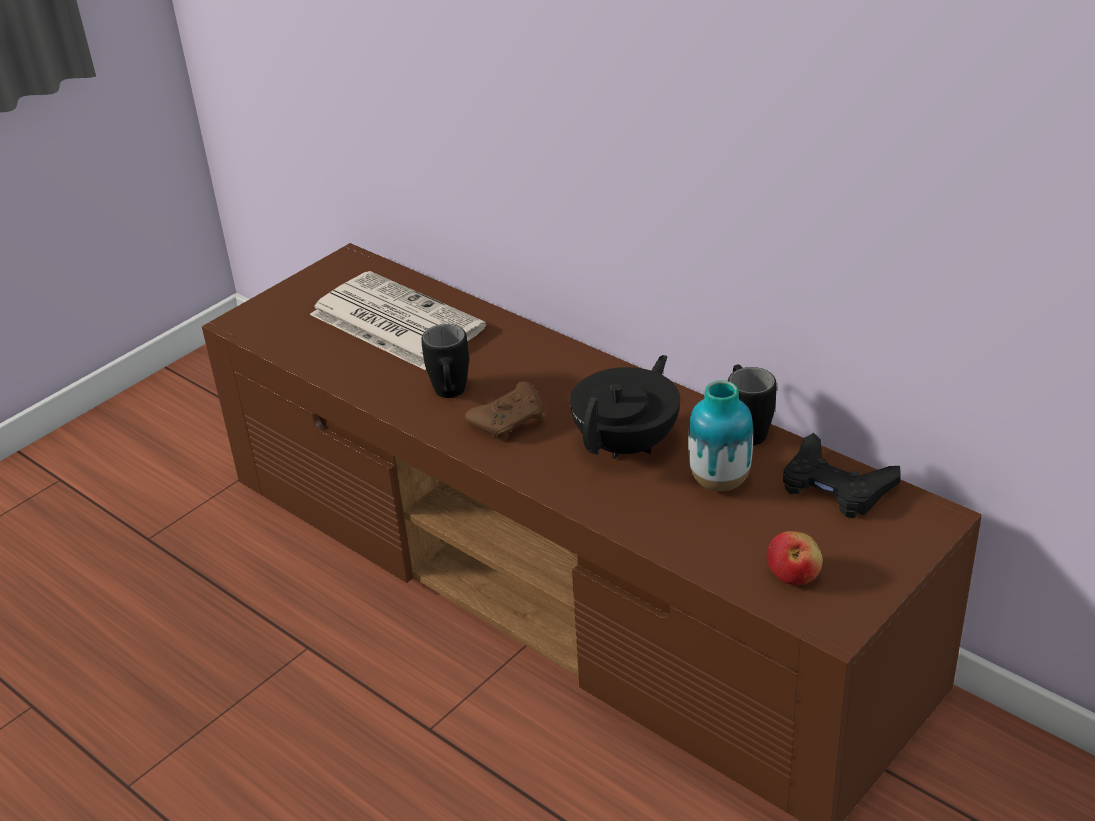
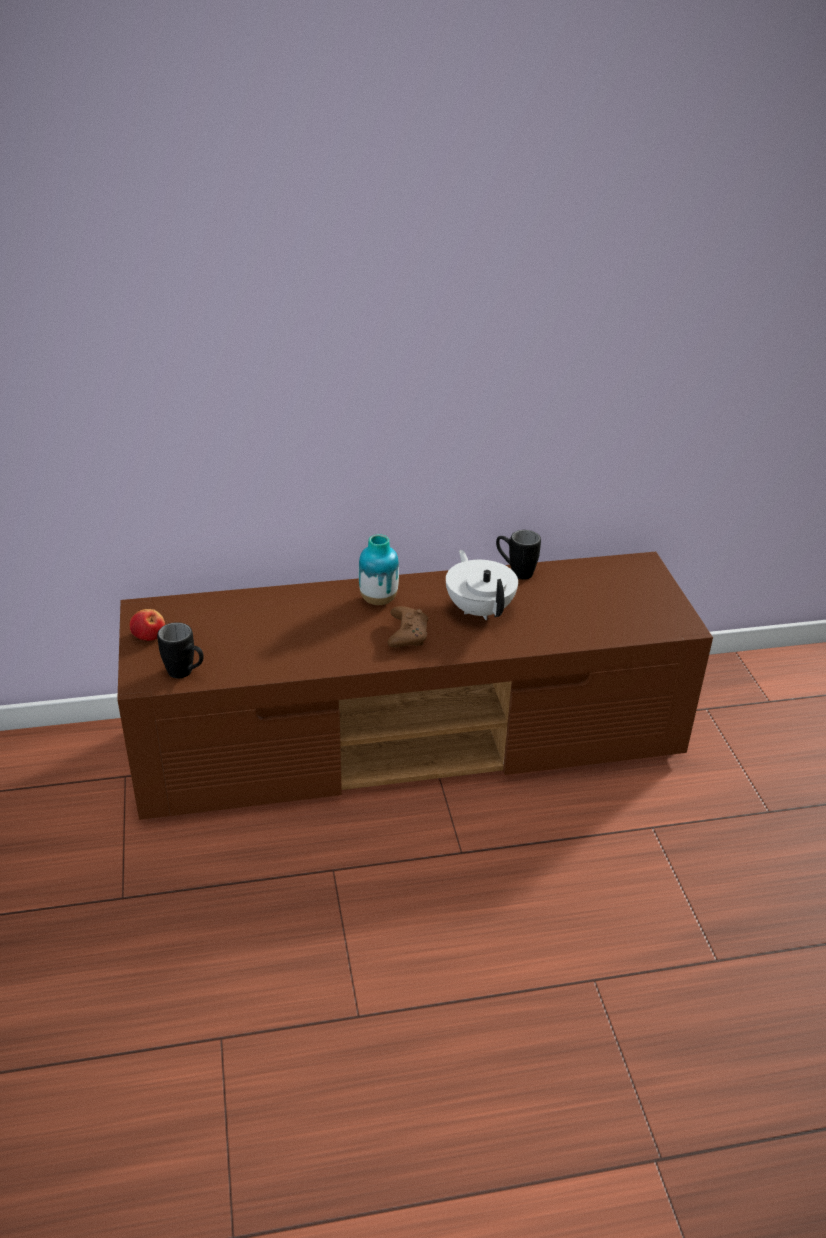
camera: 55 degrees left, 0 degrees up
(394, 321) = (243, 625): newspaper -> none
(450, 395) = (352, 642): black mug -> black mug (186, 674)
(628, 443) = (480, 609): black teapot -> white teapot
(719, 481) = (546, 600): vase -> vase (378, 600)
(793, 573) = (639, 617): apple -> apple (149, 635)
(835, 486) = (591, 573): black game controller -> none

